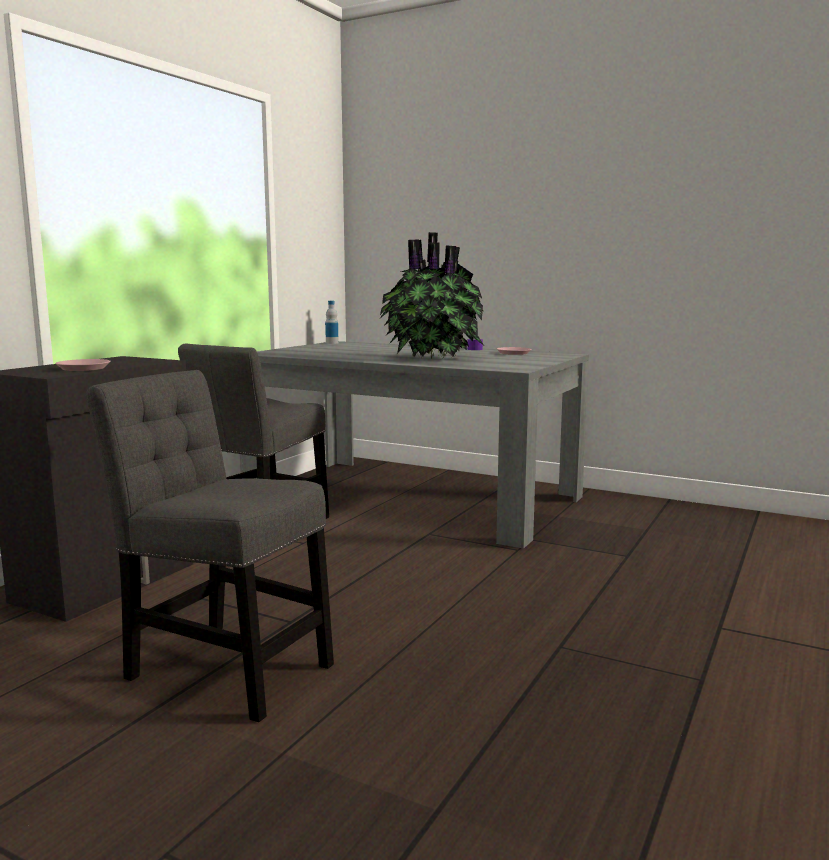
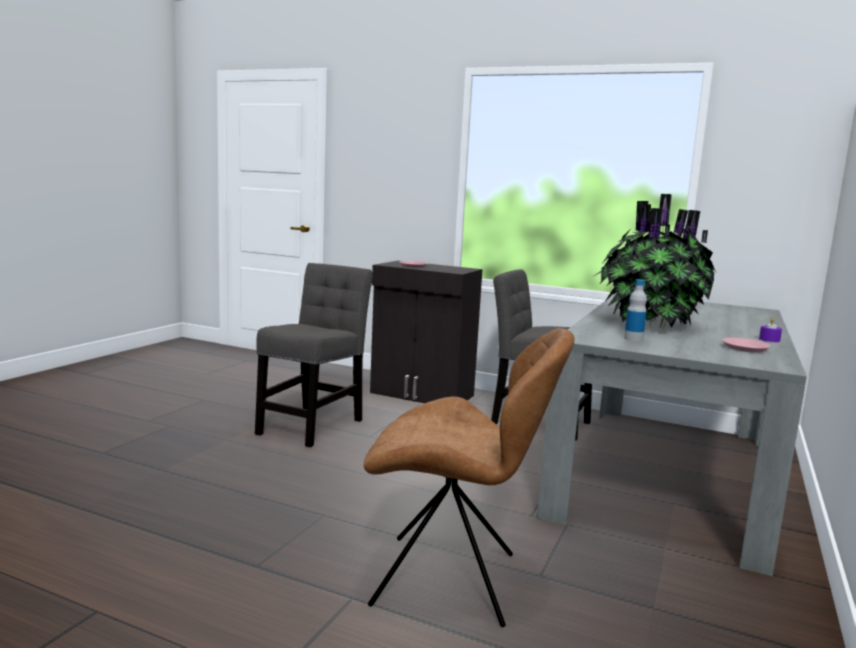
camera: 85 degrees right, 0 degrees up
(332, 343) = (751, 308): bottle -> bottle (633, 339)
(657, 586) = (452, 580): none -> brown chair

